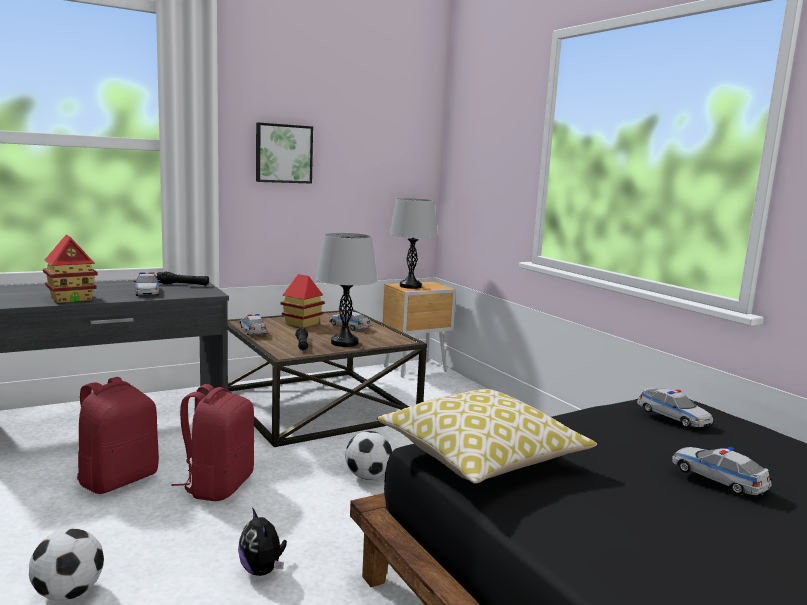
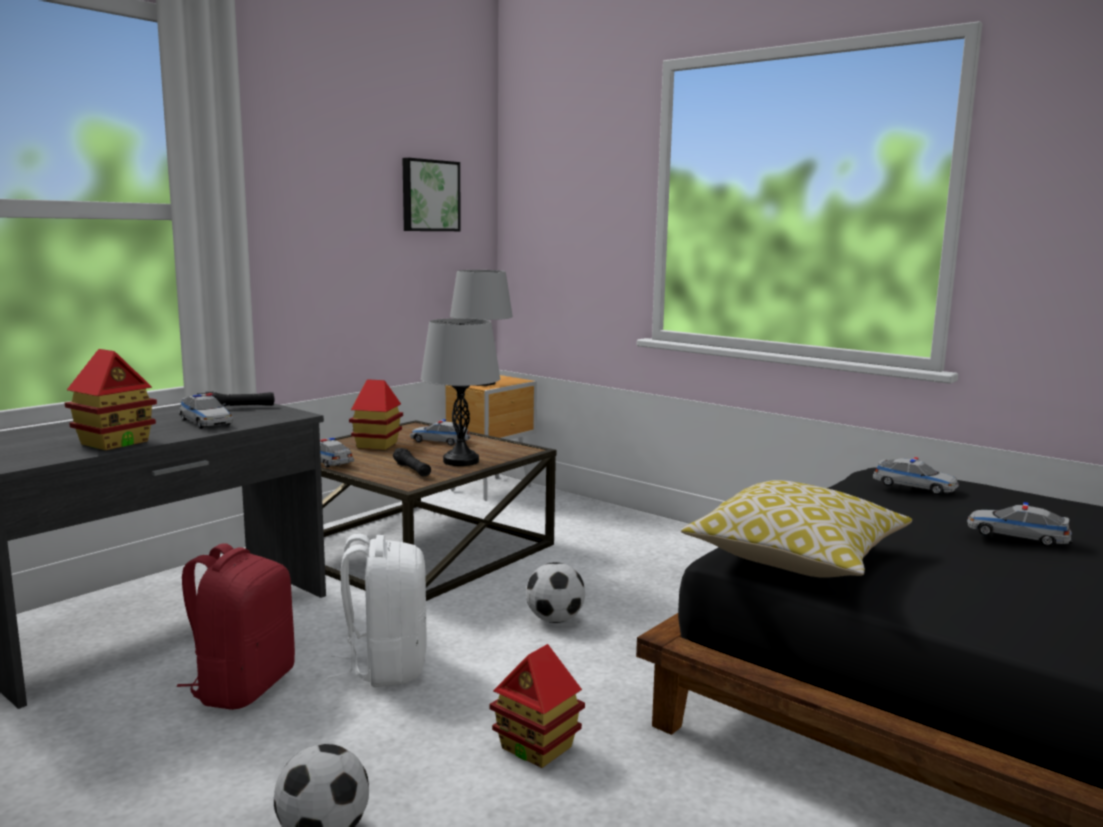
camera: 20 degrees left, 0 degrees up
(218, 486) = (385, 667): red backpack -> white backpack
(262, 570) = (537, 747): plush toy -> toy house
(283, 153) = (319, 217): picture -> picture (429, 195)

